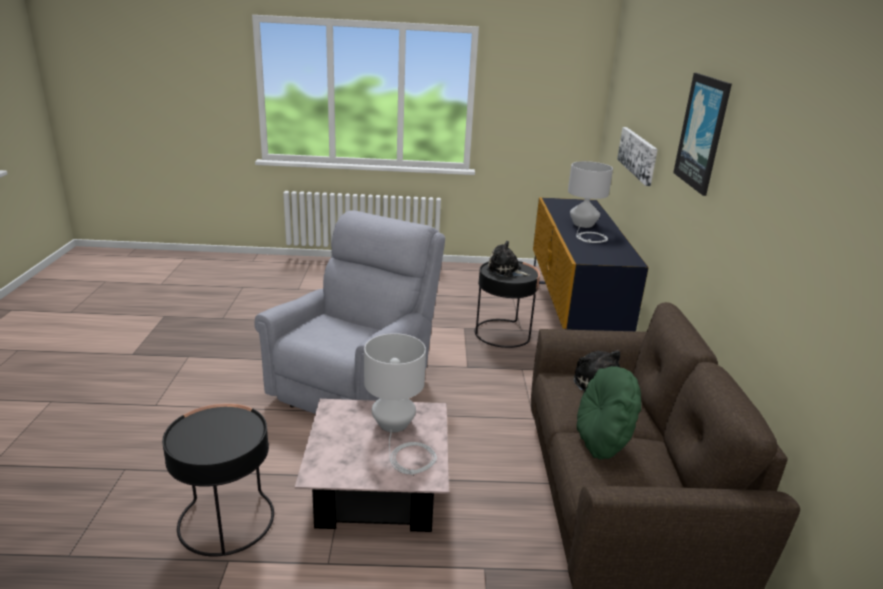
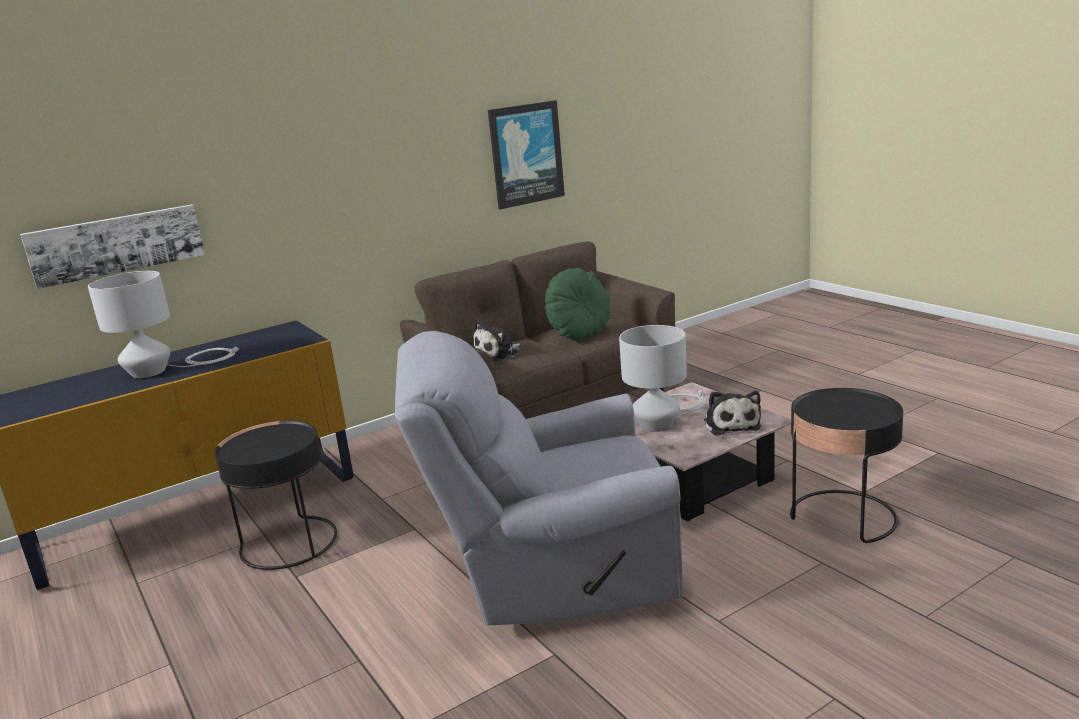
camera: 120 degrees left, 5 degrees down
(506, 271) = (265, 445): plush toy -> plush toy (731, 424)
(702, 132) = (310, 136): picture -> picture (526, 154)

